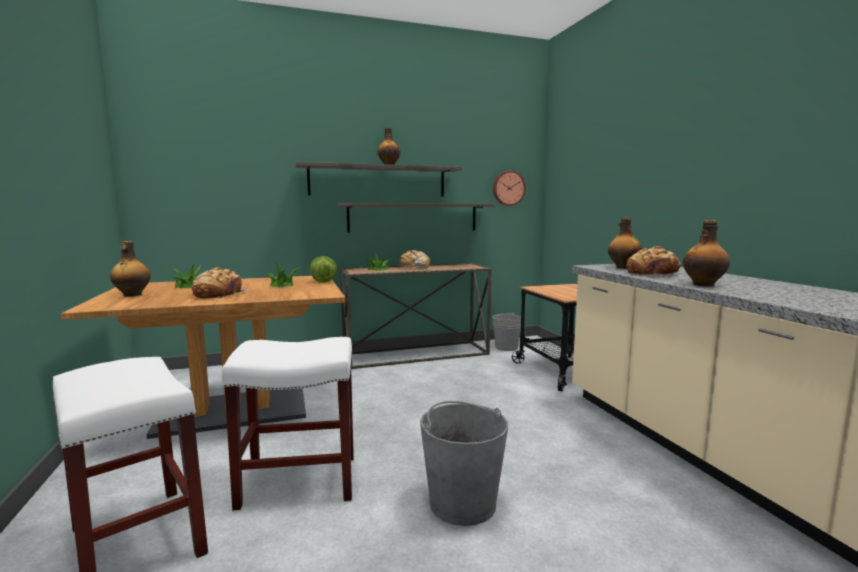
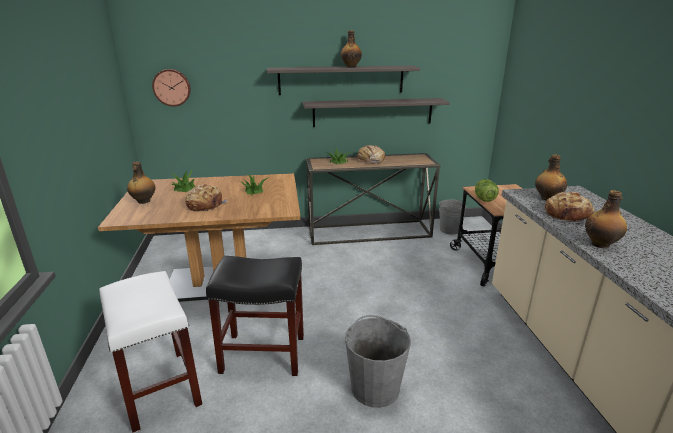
camera: 10 degrees right, 15 degrees up
(297, 482) = (262, 354): white stool -> black stool
(323, 281) = (287, 187): lettuce -> lettuce (484, 199)
(508, 188) = (466, 82): wall clock -> wall clock (172, 87)

